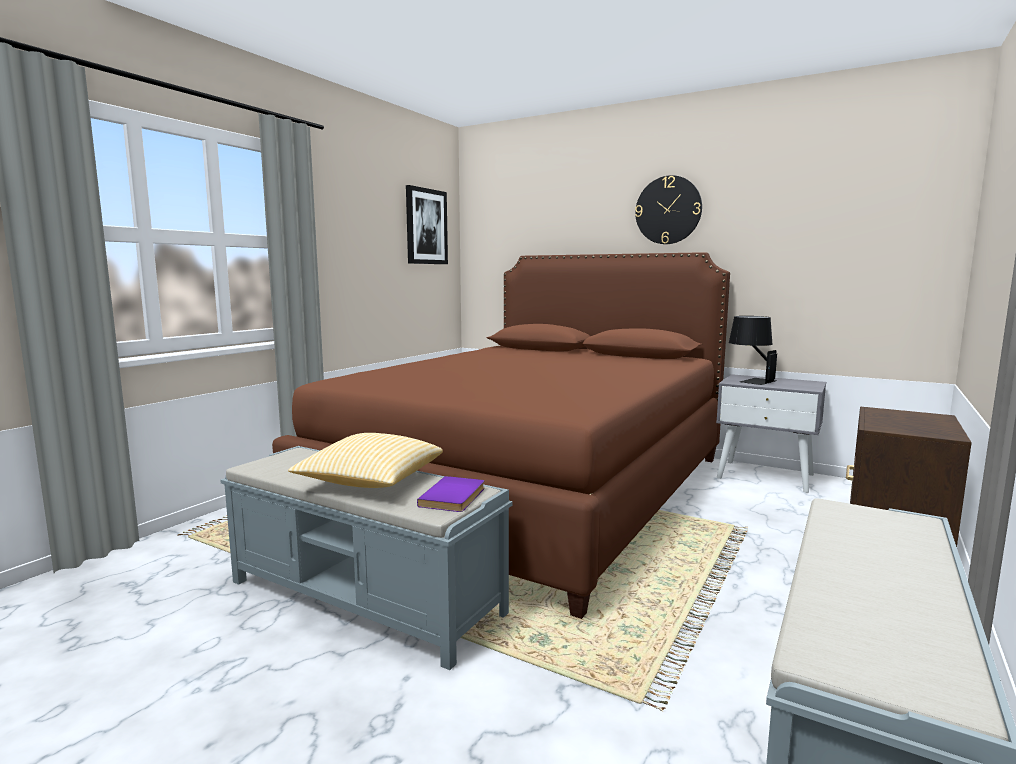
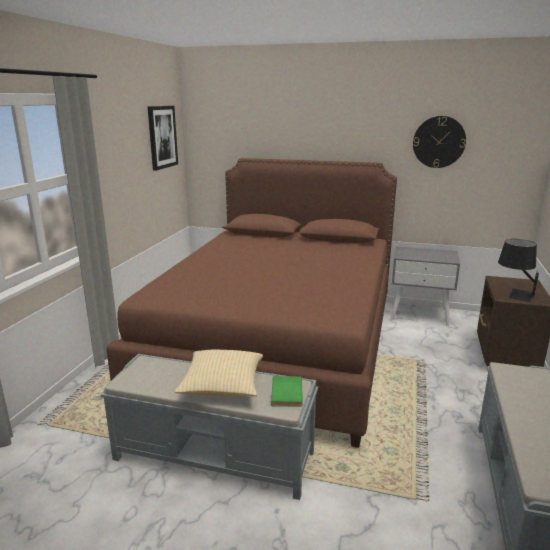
camera: 15 degrees left, 10 degrees up
(455, 497) = (288, 393): purple book -> green book
(668, 210) = (352, 129): wall clock -> wall clock (439, 142)
(750, 380) = (411, 253): black table lamp -> black table lamp (513, 293)

